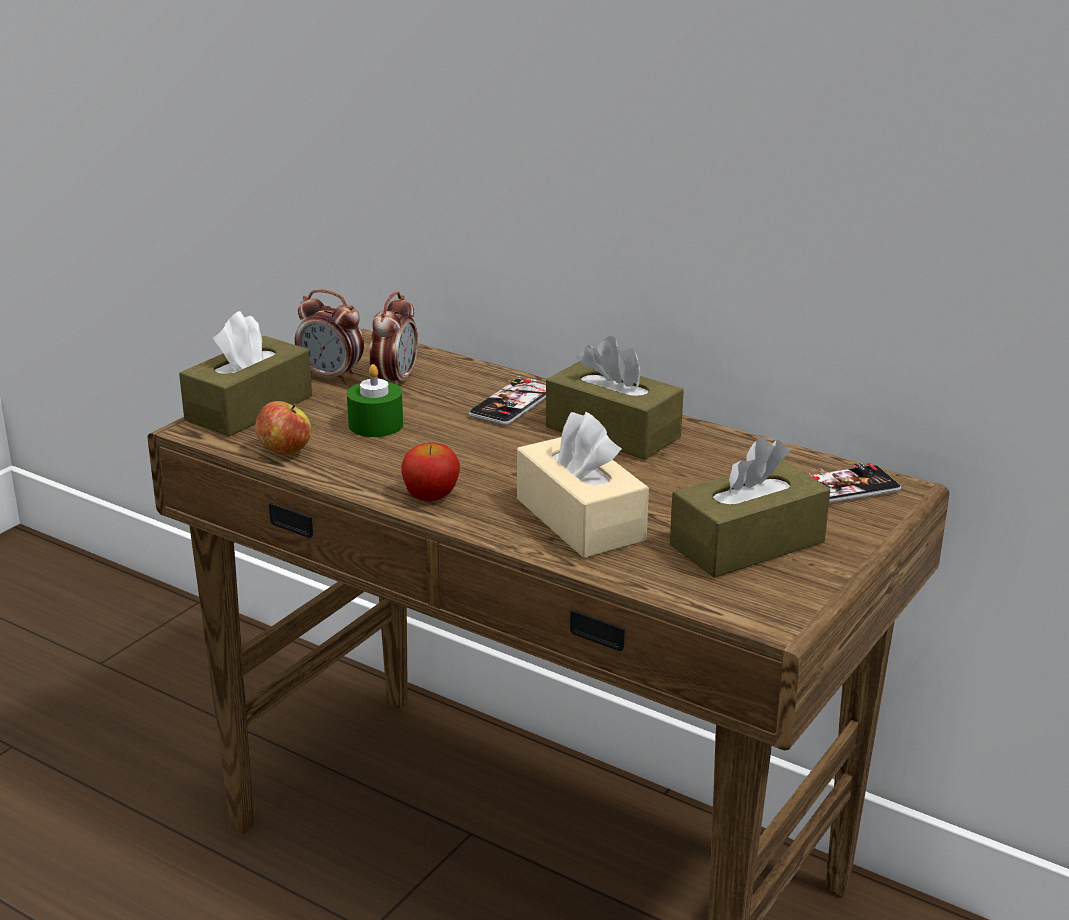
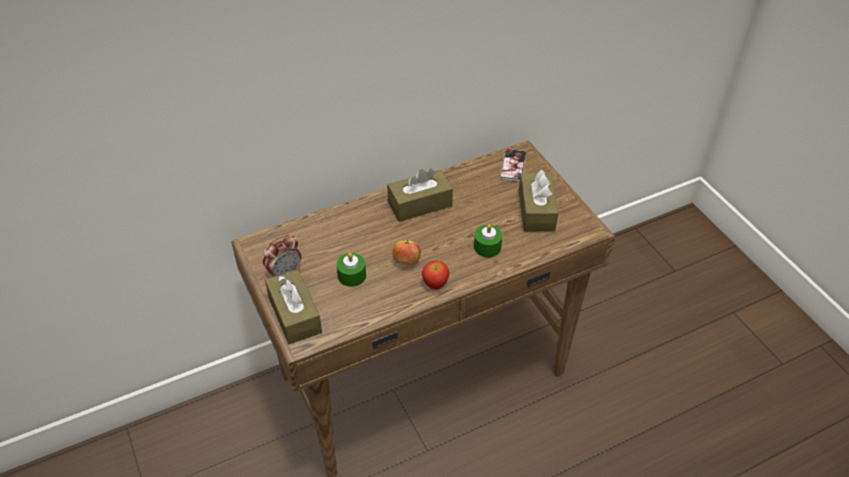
camera: 60 degrees left, 20 degrees up
(285, 452) = (355, 317): apple -> apple (406, 261)
(395, 381) = (309, 251): alarm clock -> none
(511, 404) = (367, 223): phone -> none
(580, 519) = (487, 247): beige tissue box -> green candle

